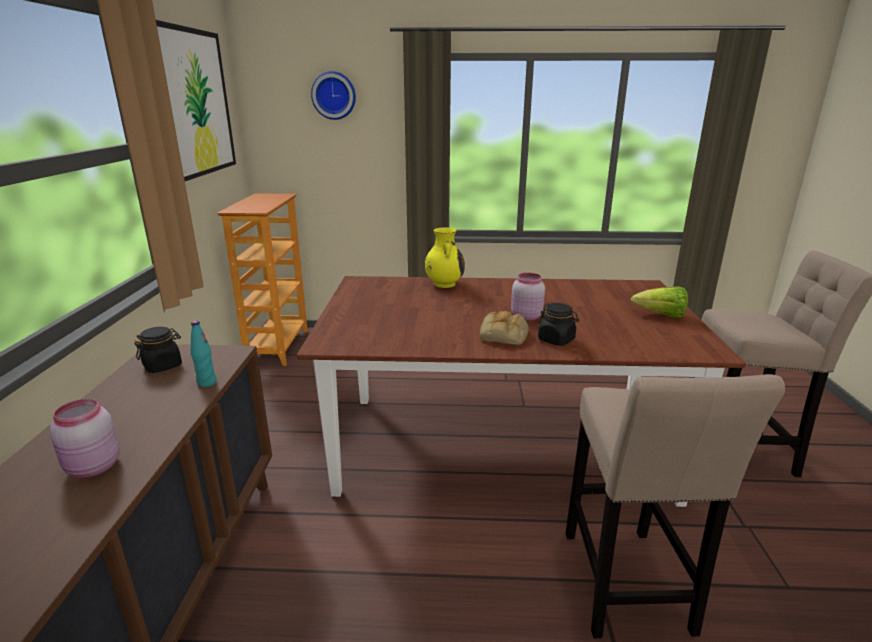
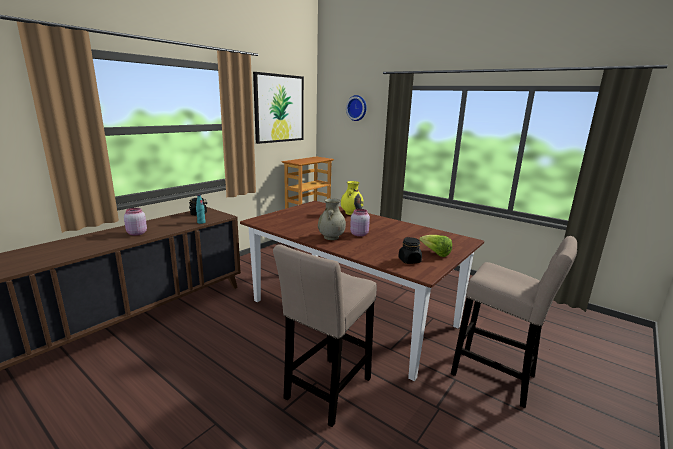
camera: 35 degrees right, 5 degrees down
(504, 335) = (331, 237): bread -> beige vase
(556, 340) = (351, 246): black jar -> black jar (409, 260)

